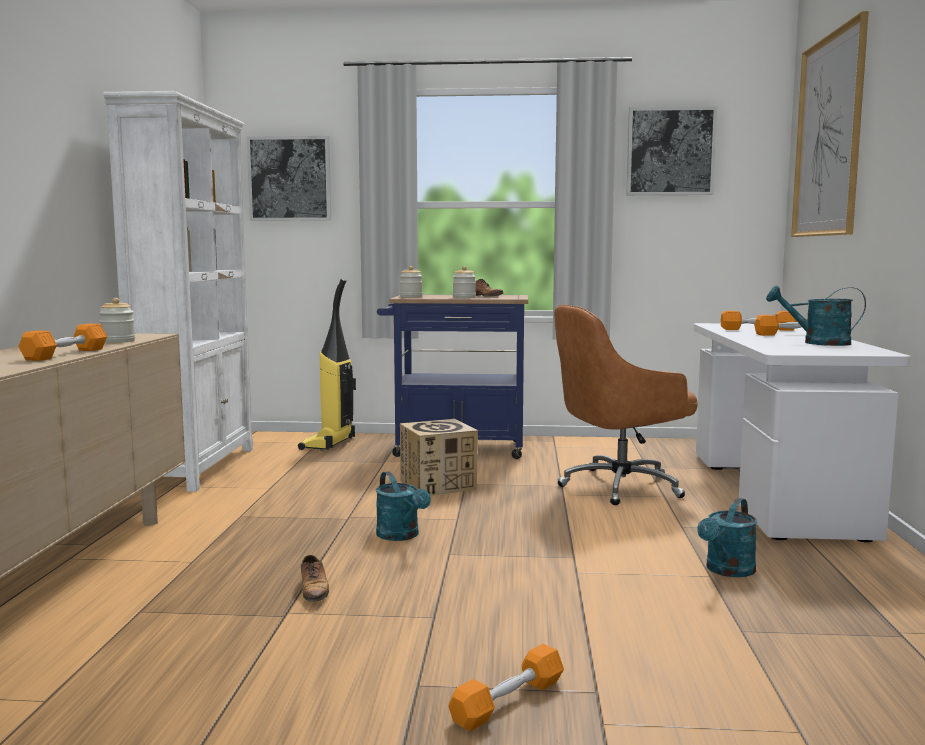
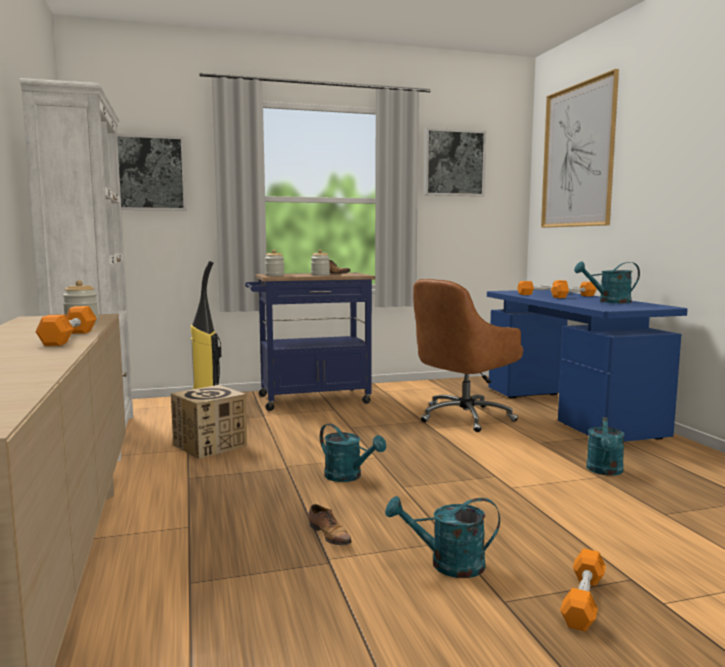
camera: 20 degrees left, 0 degrees up
(401, 639) = (447, 564): none -> turquoise watering can
(438, 485) = (330, 431): cardboard box -> cardboard box (210, 445)
(774, 492) = (567, 410): white desk -> blue desk

